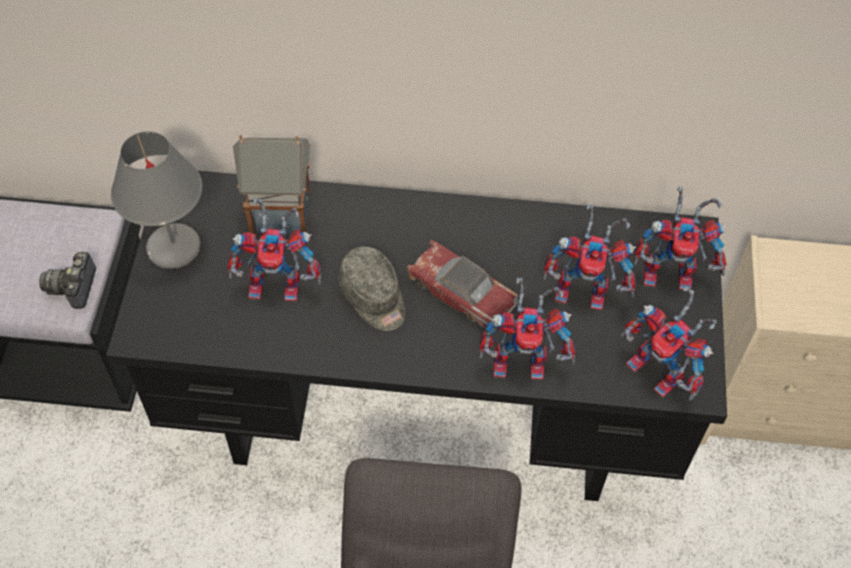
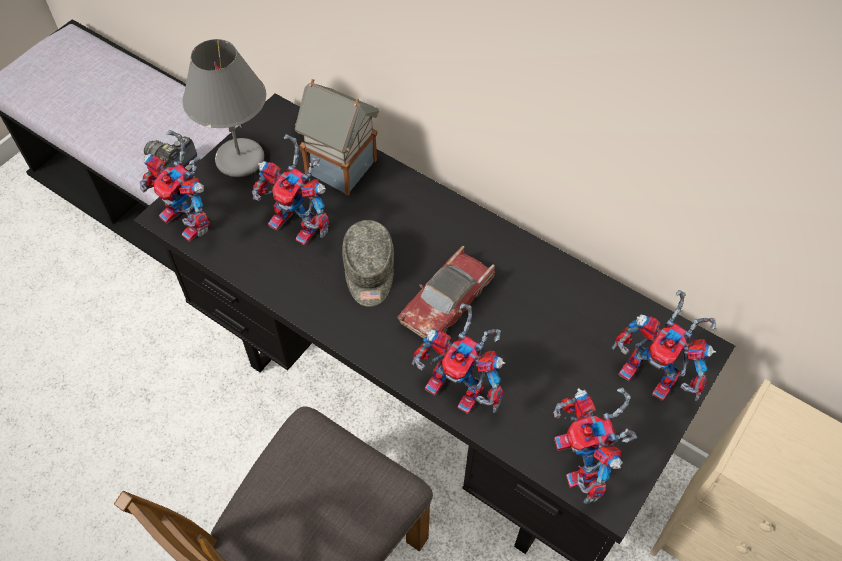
camera: 30 degrees right, 0 degrees up
(461, 292) = (446, 302): toy car -> toy car turned 120 degrees counterclockwise
(585, 291) = (560, 353): toy robot -> toy robot (191, 221)

